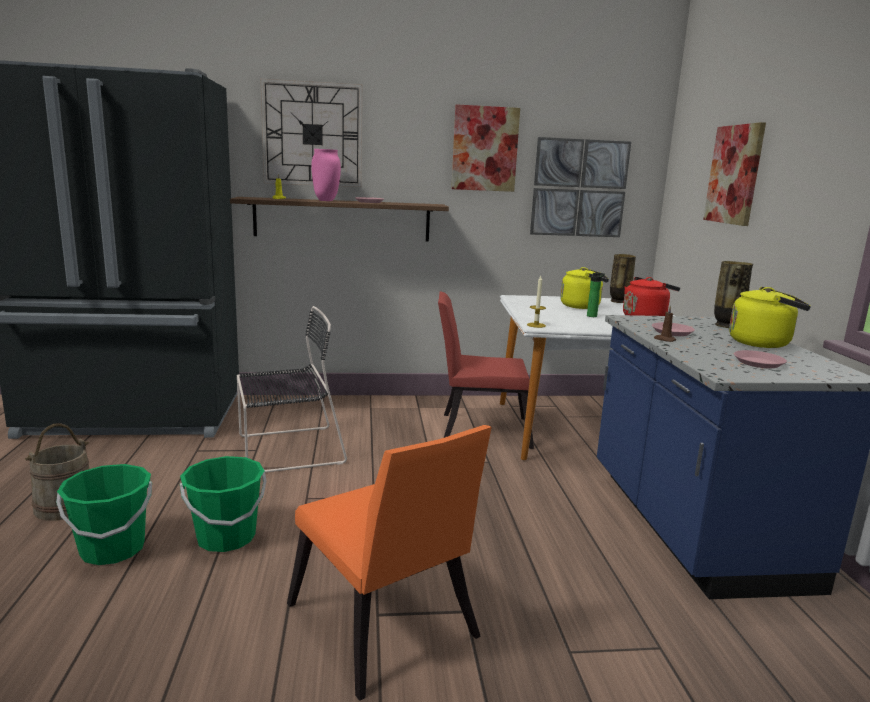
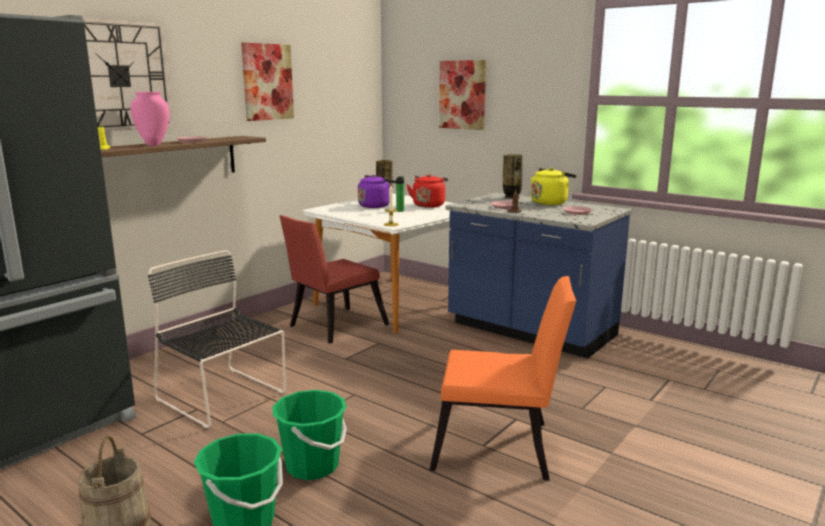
camera: 45 degrees left, 0 degrees up
(286, 450) = (223, 397): black chair -> black chair turned 75 degrees counterclockwise
(579, 188) = (333, 110): picture -> none
(582, 306) = (375, 206): yellow kettle -> purple kettle

